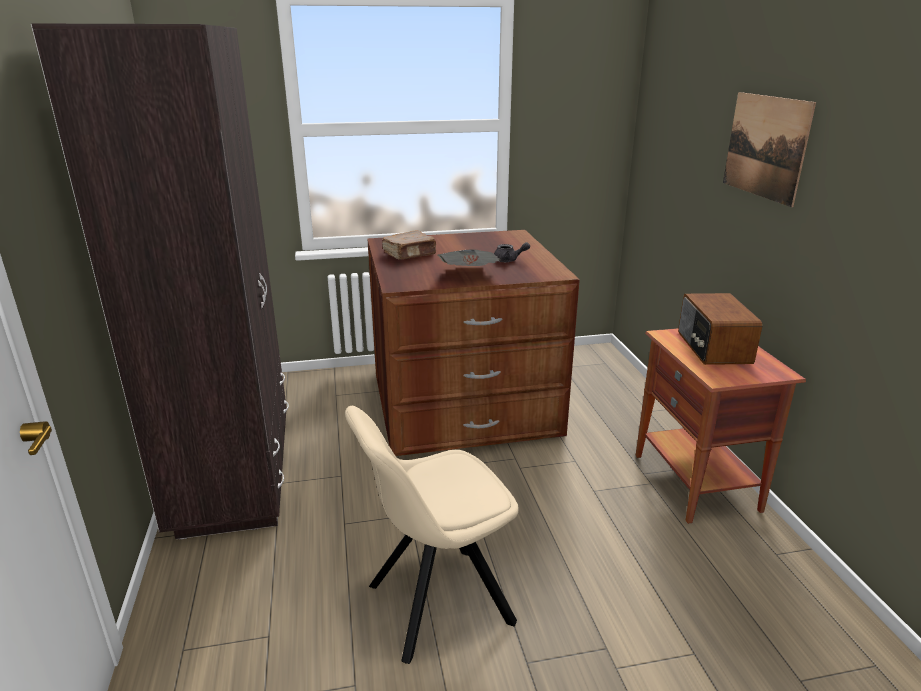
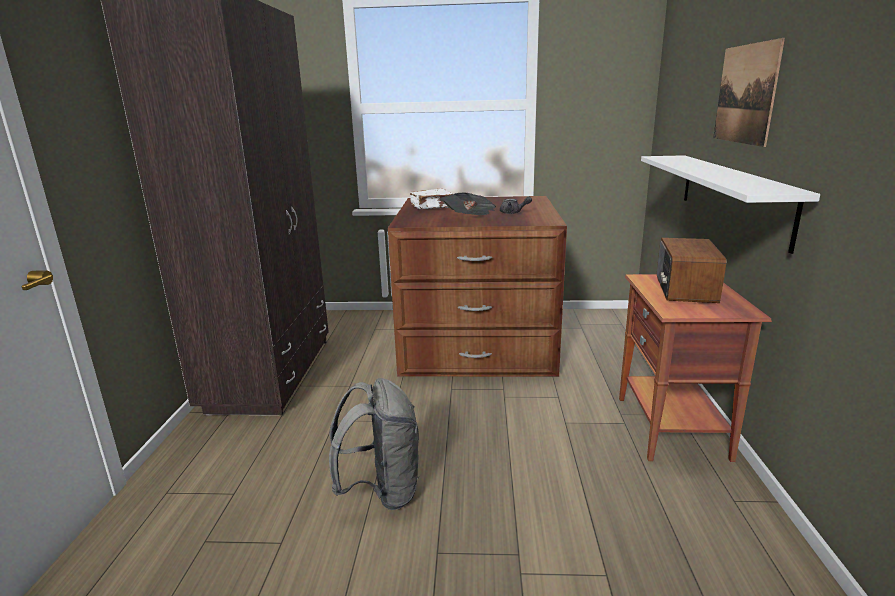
camera: 15 degrees right, 5 degrees down
(410, 254) = (433, 207): brown book -> white book
(438, 603) = (382, 491): beige chair -> grey backpack
(749, 247) = (732, 196): none -> white shelf

